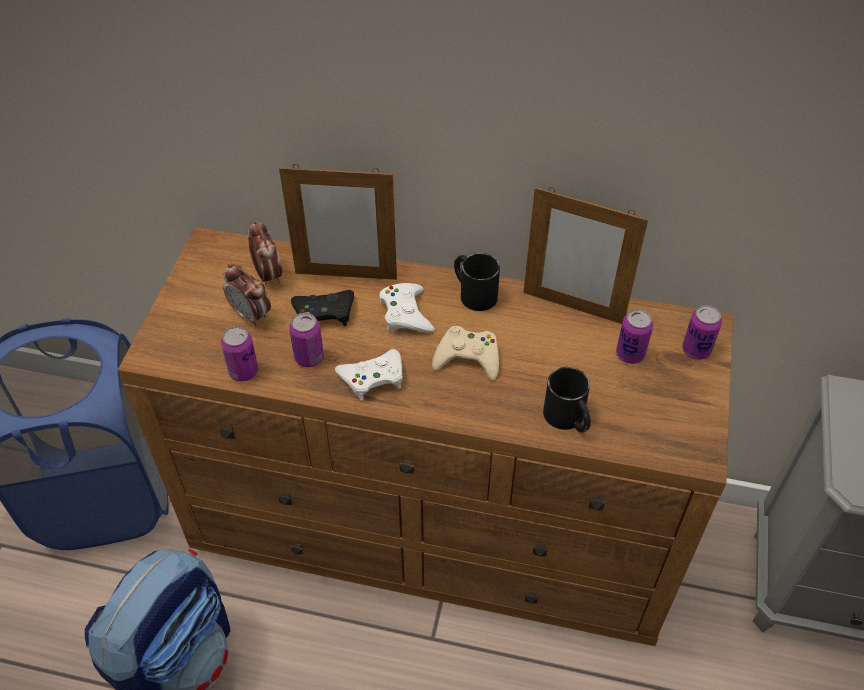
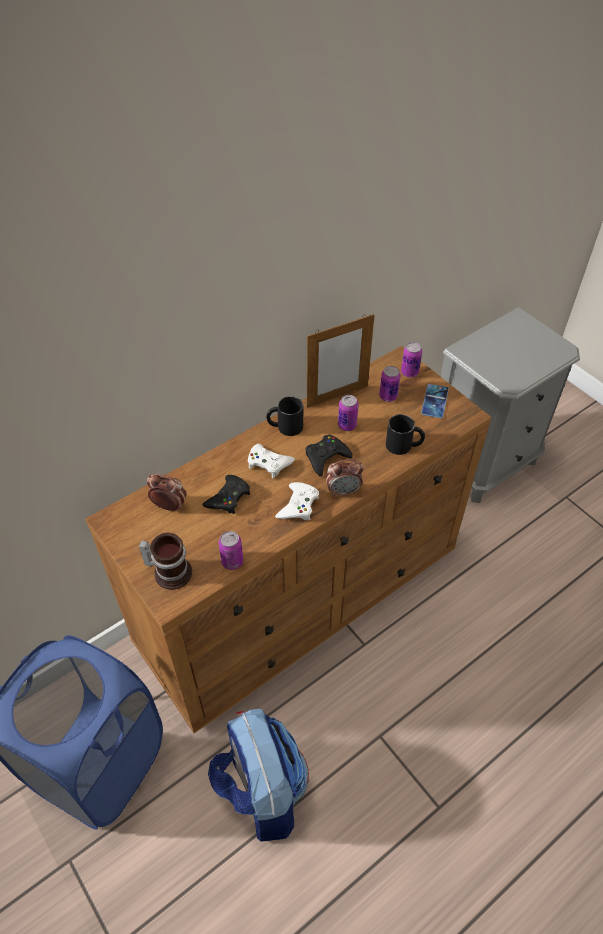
camera: 50 degrees left, 0 degrees up
(188, 330) = (170, 571): none -> mug
(251, 315) = (192, 533): alarm clock -> alarm clock (343, 491)
(309, 358) = (254, 525): can -> can (347, 425)
(346, 275) = (211, 471): picture frame -> none
(468, 357) = (326, 457): beige game controller -> black game controller
(679, 405) = (434, 401): none -> phone

